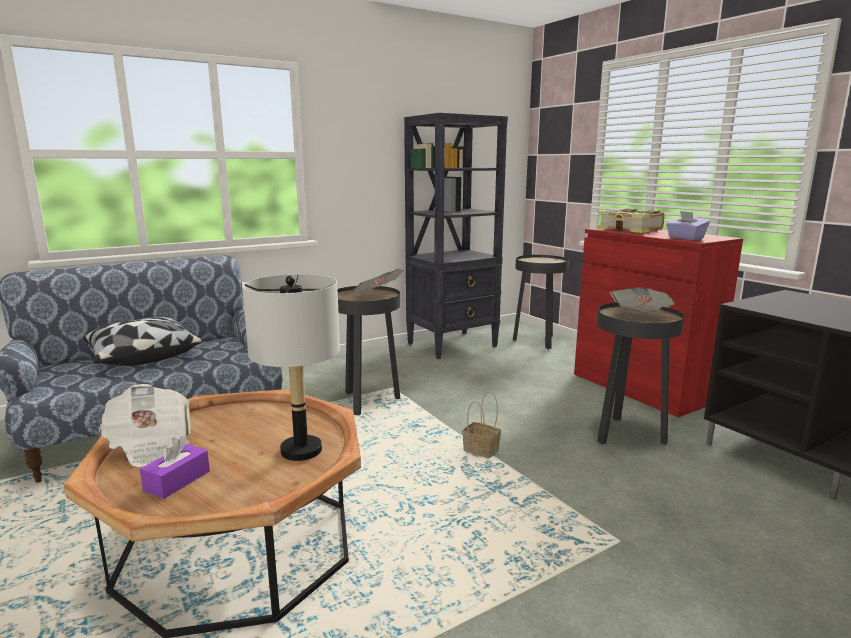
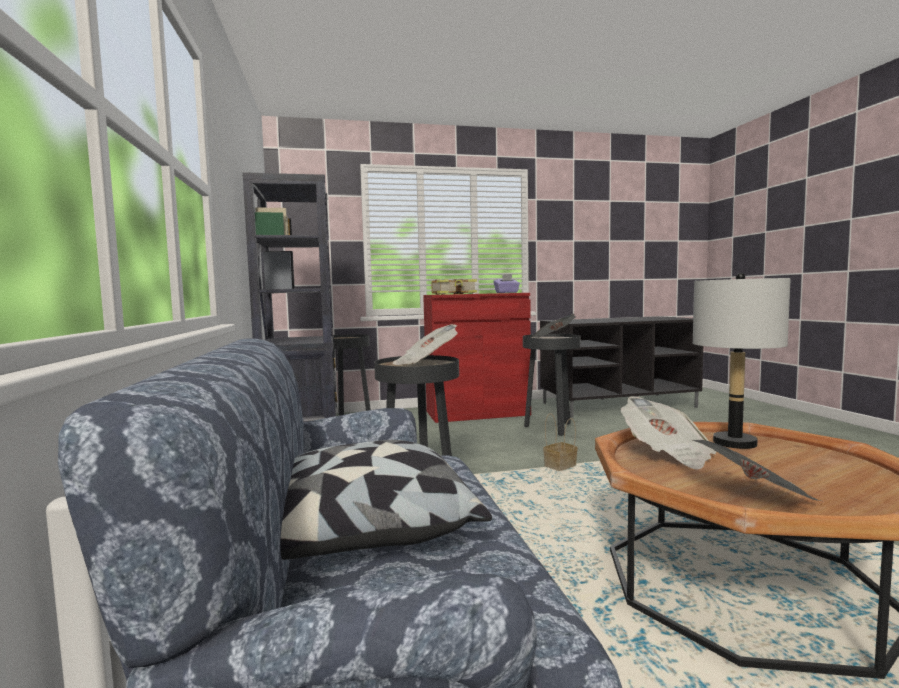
camera: 70 degrees left, 10 degrees down
(177, 481) = (833, 483): purple tissue box -> none
(261, 420) = (667, 454): none -> newspaper

